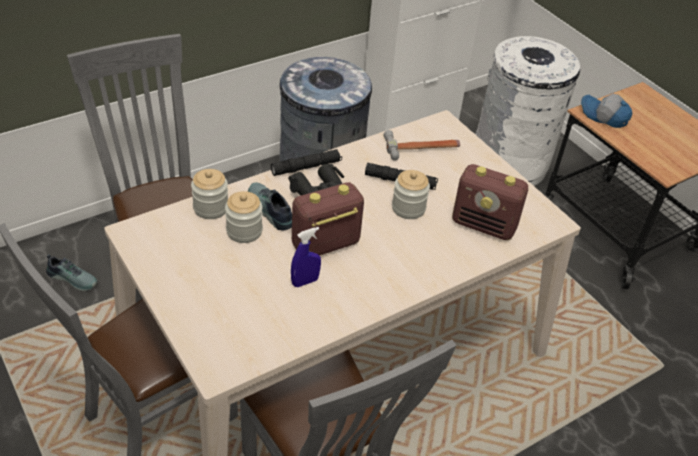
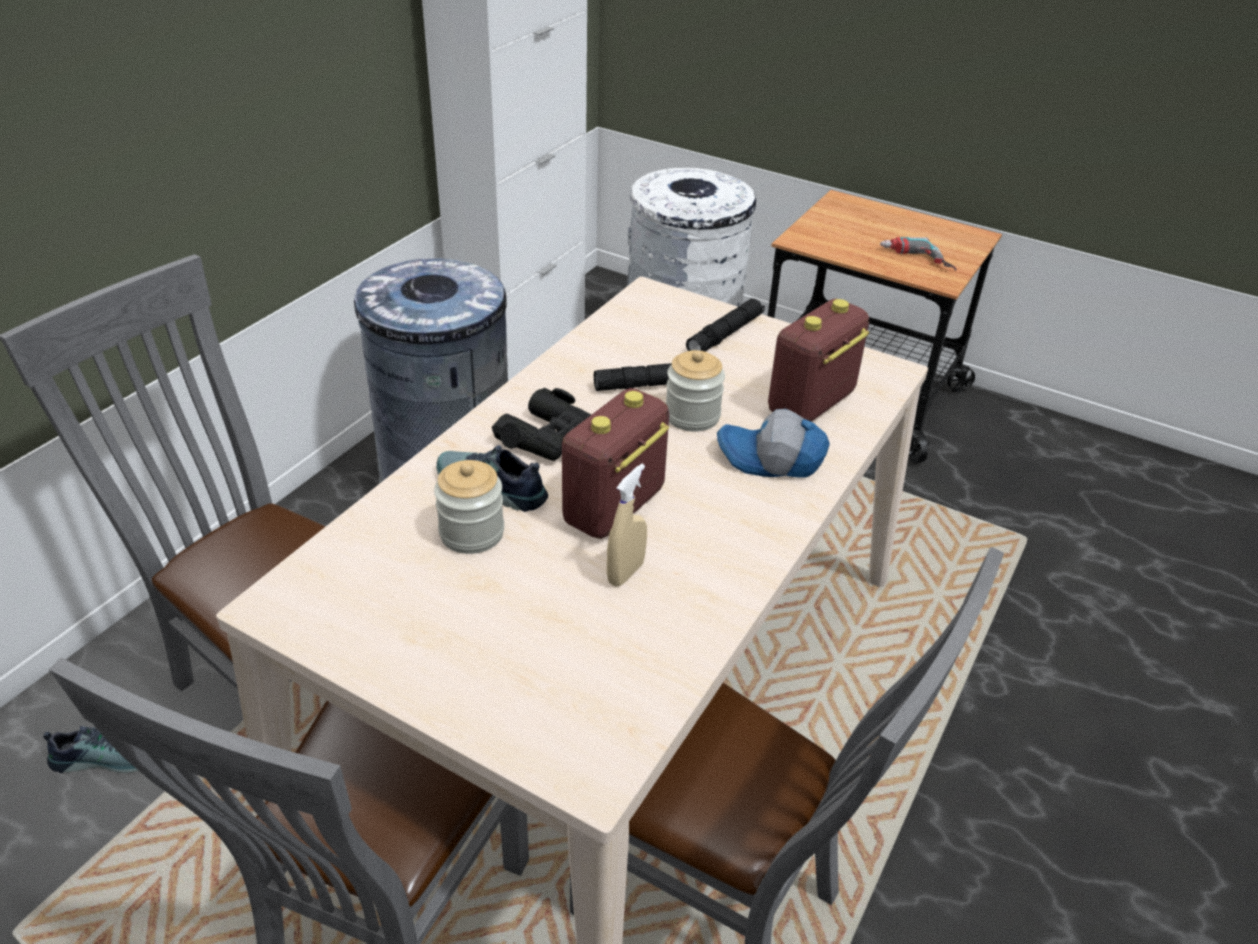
camera: 25 degrees left, 5 degrees down
(211, 208) = (390, 517): jar -> none
(305, 281) = (625, 573): blue spray bottle -> beige spray bottle
(306, 167) = (500, 409): black flashlight -> black flashlight (725, 334)
(422, 148) = (647, 333): hammer -> none
(484, 225) = (810, 404): radio -> radio turned 135 degrees clockwise
(603, 116) = (820, 239): cap -> cap (770, 459)
(659, 152) = (915, 261): none -> power drill

